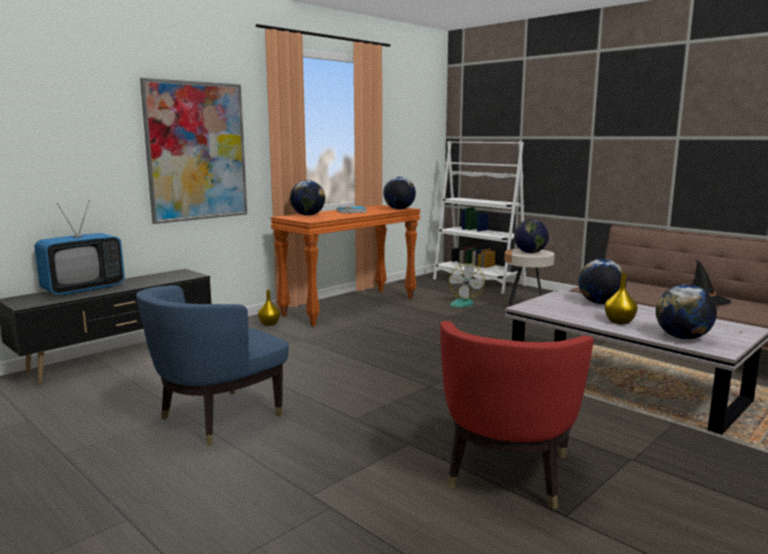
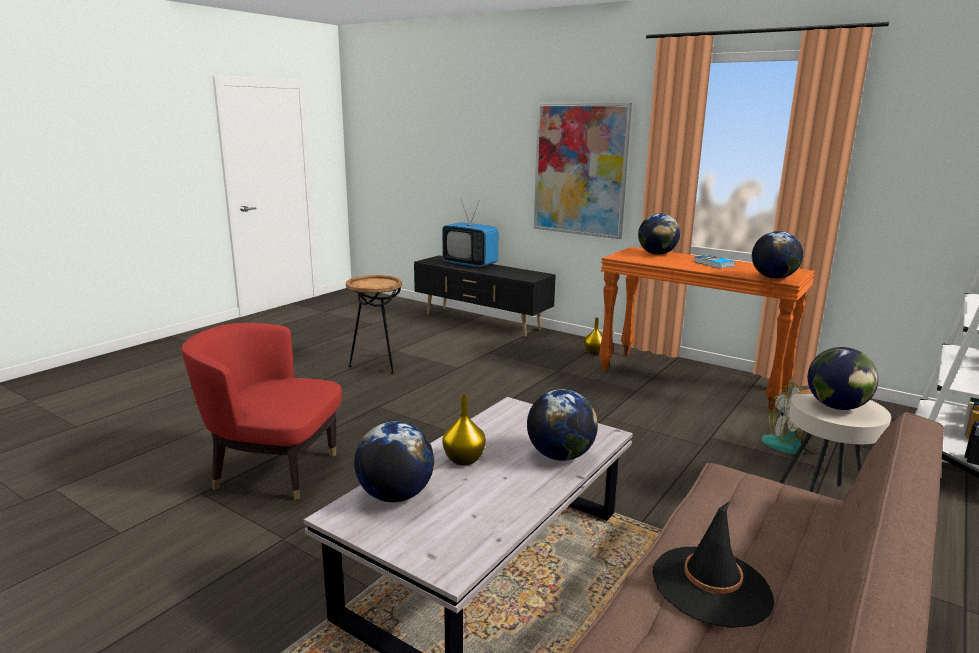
camera: 80 degrees right, 5 degrees up
(218, 418) = (377, 365): blue armchair -> brown side table

